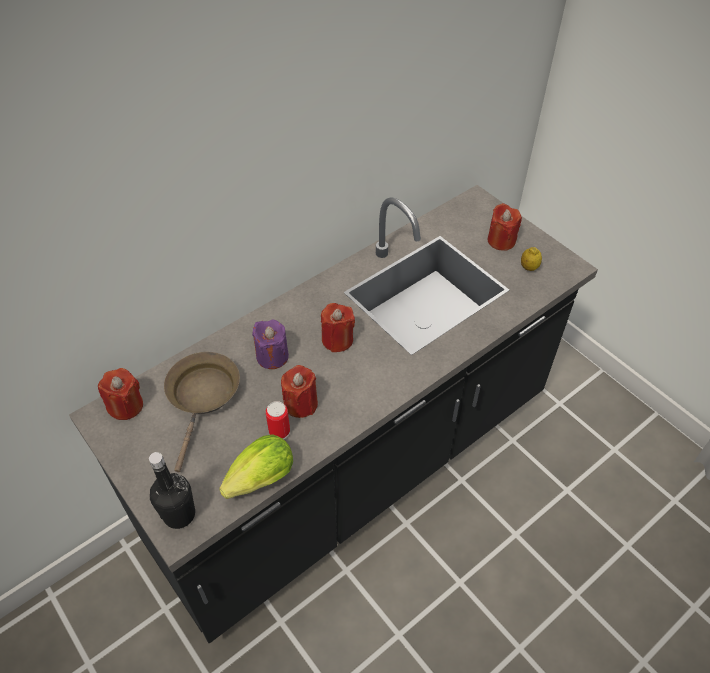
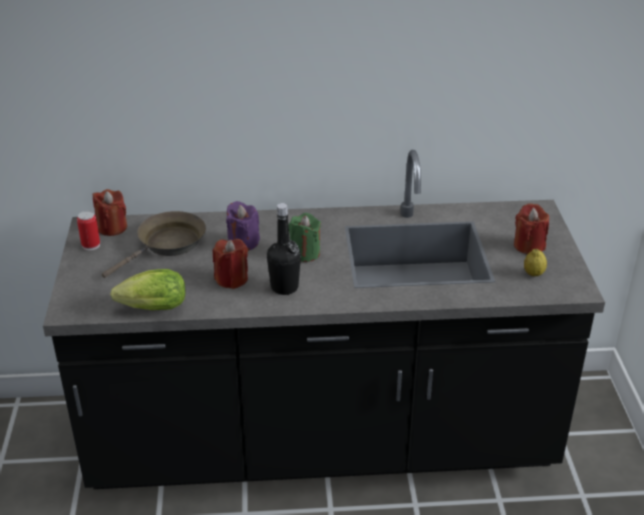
camera: 35 degrees right, 15 degrees down
(179, 514) = (79, 301): black bottle -> black bottle (284, 287)
(279, 432) = (197, 288): can -> can (91, 245)
(337, 340) = (304, 253): red candle -> green candle

